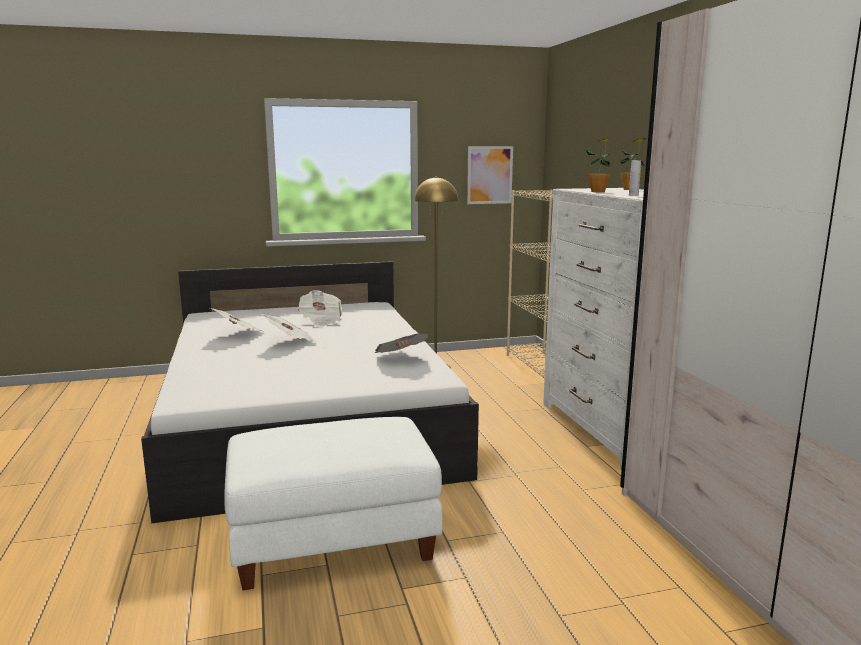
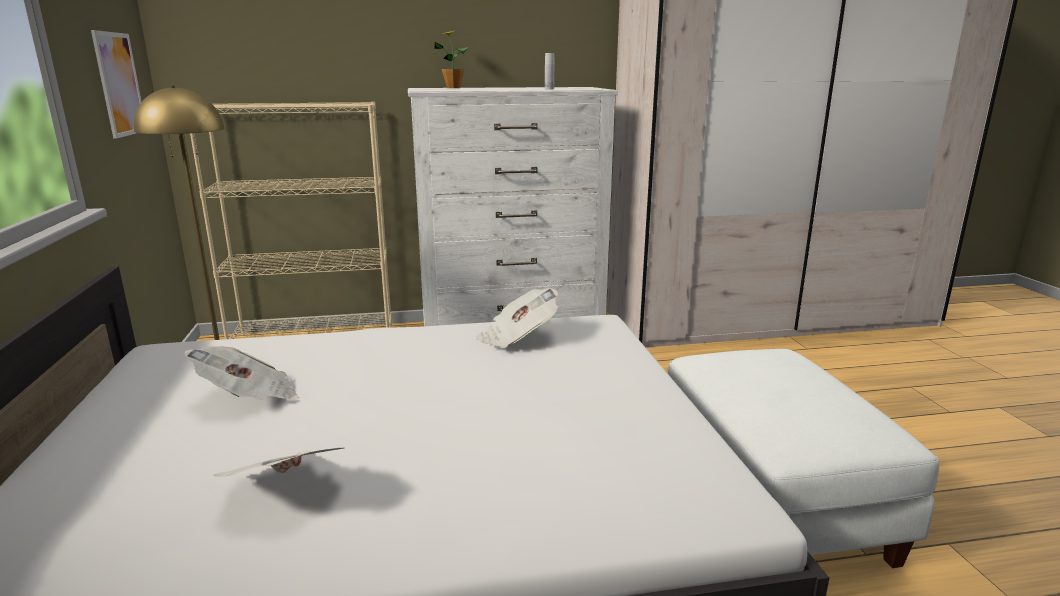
camera: 85 degrees left, 5 degrees up
(291, 341) = (393, 420): newspaper -> none
(598, 192) = (486, 89): potted plant -> none

